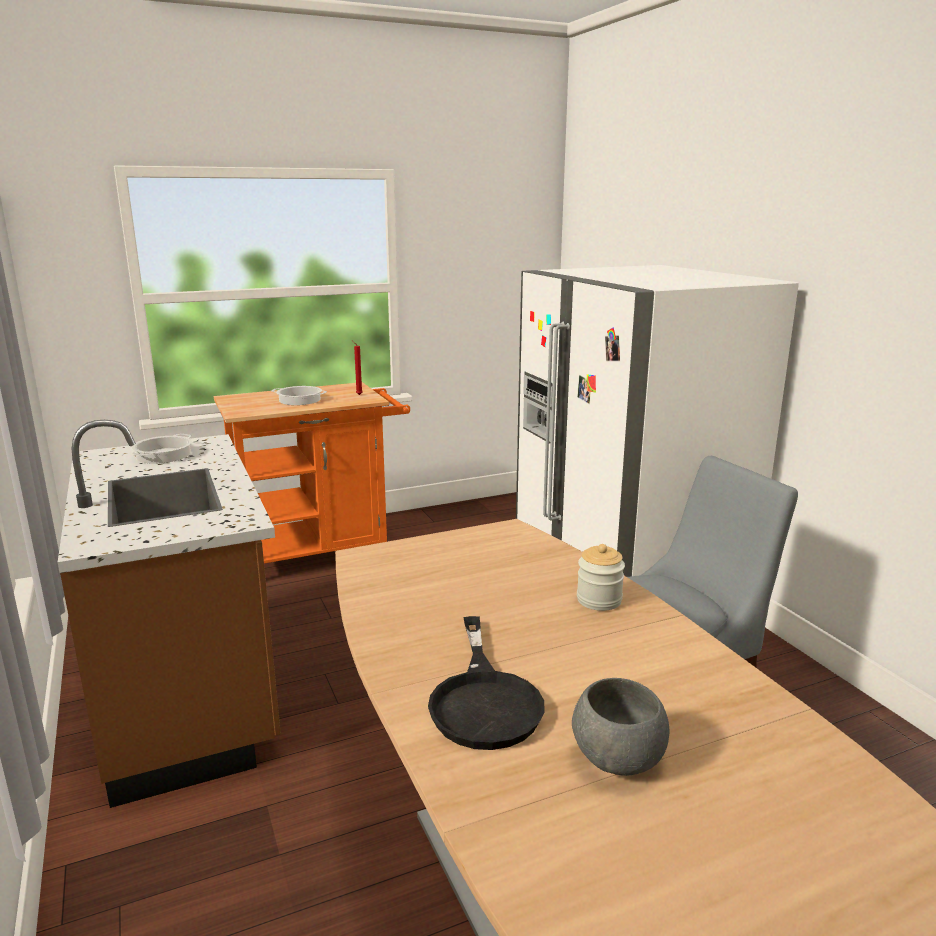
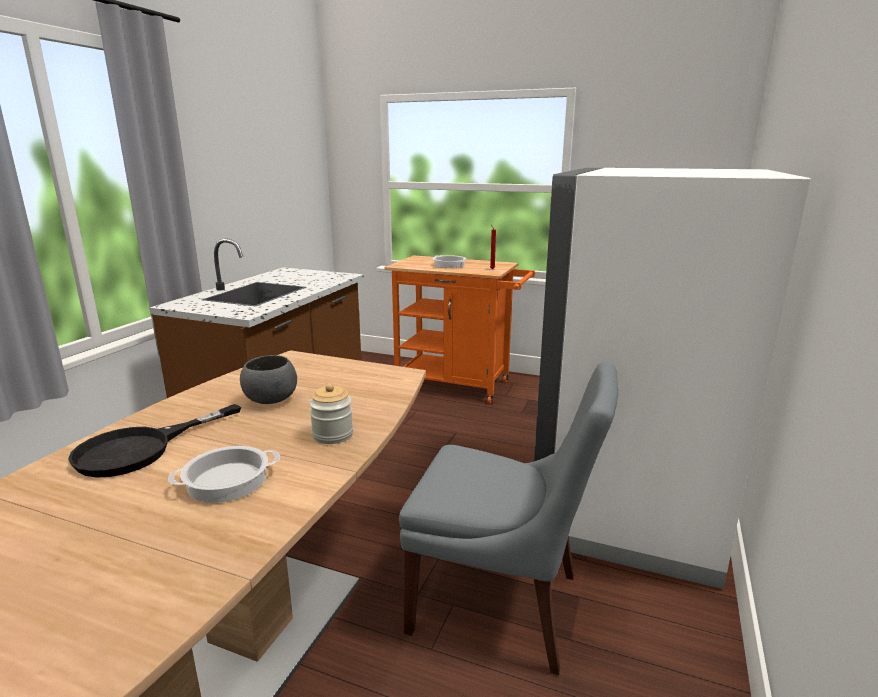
camera: 45 degrees right, 0 degrees up
(164, 455) = (307, 277): cooking pot -> cooking pot (226, 482)
(616, 760) = (91, 516): grey bowl -> grey bowl (270, 400)

